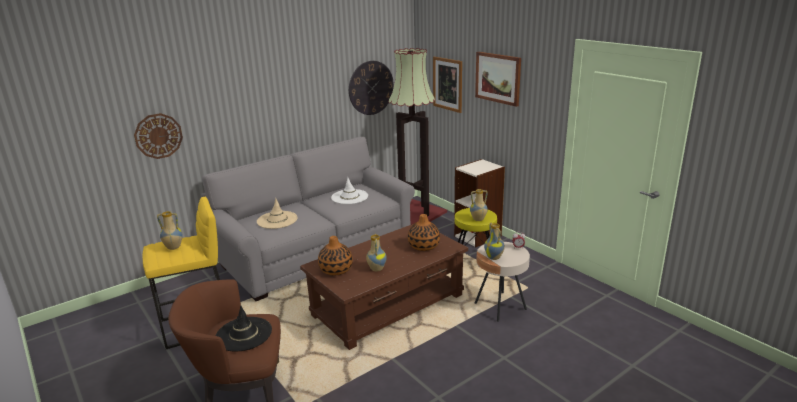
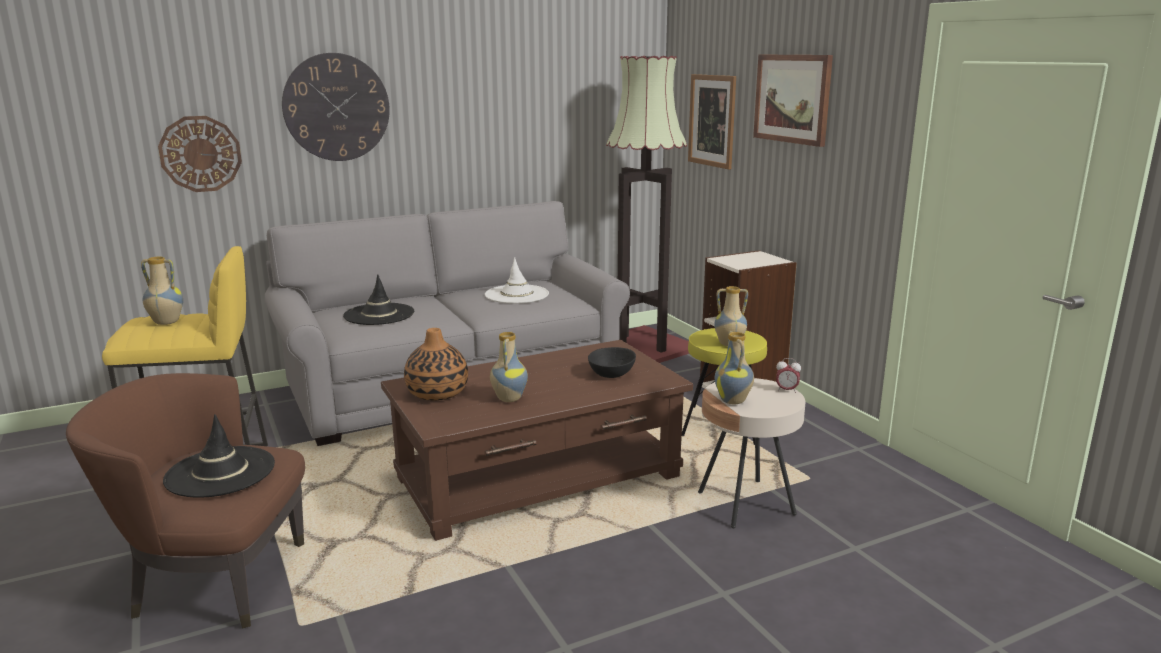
camera: 10 degrees right, 5 degrees down
(277, 220) = (379, 314): beige hat -> black hat
(371, 88) = (582, 123): wall clock -> wall clock (336, 107)
(423, 246) = (611, 374): vase -> black bowl

